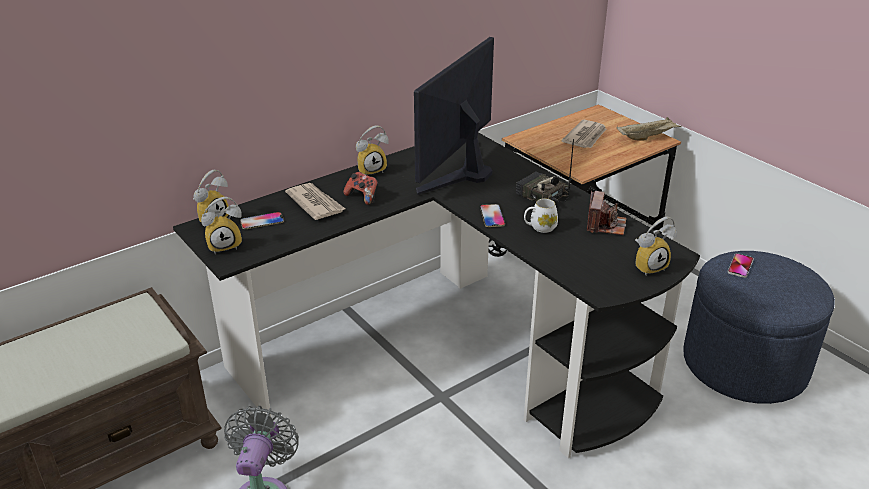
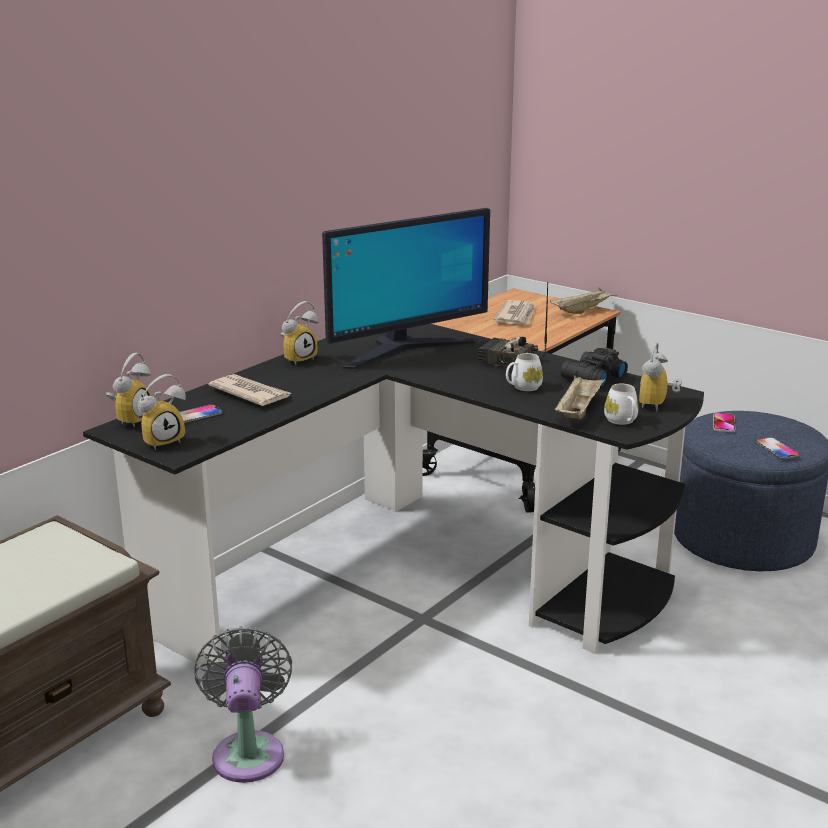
camera: 15 degrees left, 10 degrees down
(363, 197) = (304, 382): game controller -> none
(461, 170) = (404, 349): monitor -> monitor turned 135 degrees counterclockwise
(492, 216) = (464, 383): phone -> phone (777, 449)
(574, 262) = (578, 411): none -> beige tray
(605, 225) = (591, 378): camera -> black binoculars
(607, 280) = (622, 421): none -> white mug
(648, 266) = (657, 406): alarm clock -> alarm clock turned 150 degrees clockwise

